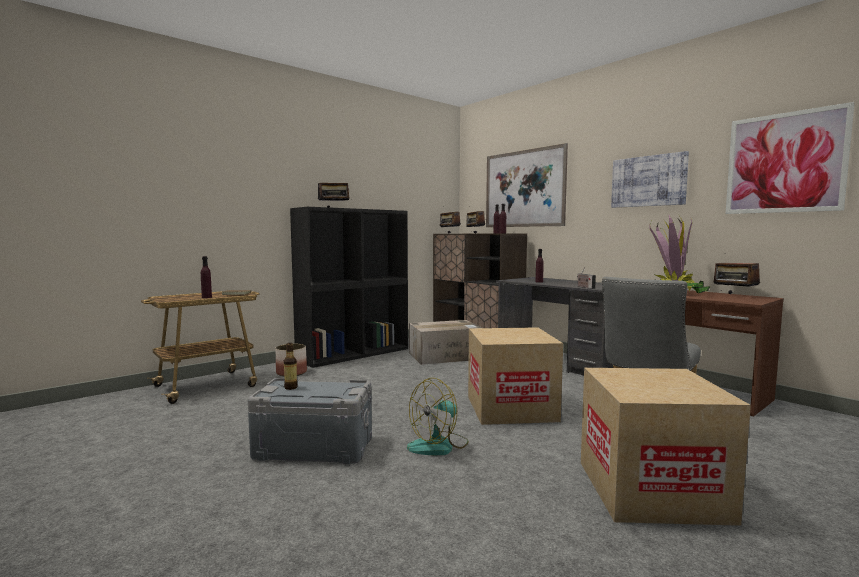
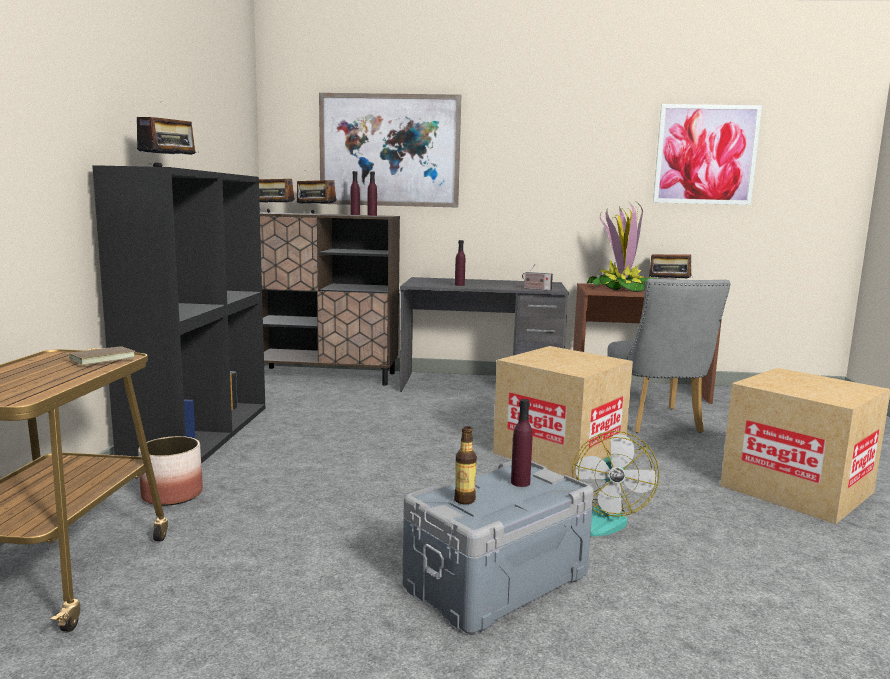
camera: 45 degrees left, 5 degrees up
(206, 297) = (78, 376): purple bottle -> purple bottle (520, 482)
(445, 356) = (342, 407): cardboard box -> none
(648, 181) = (570, 158): picture -> none

